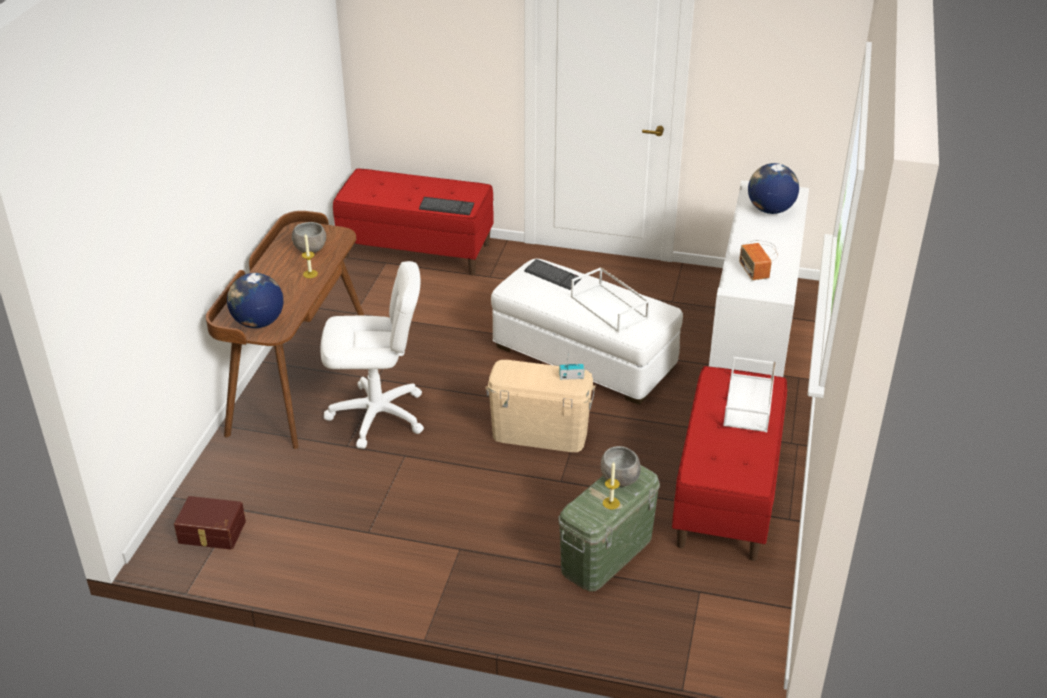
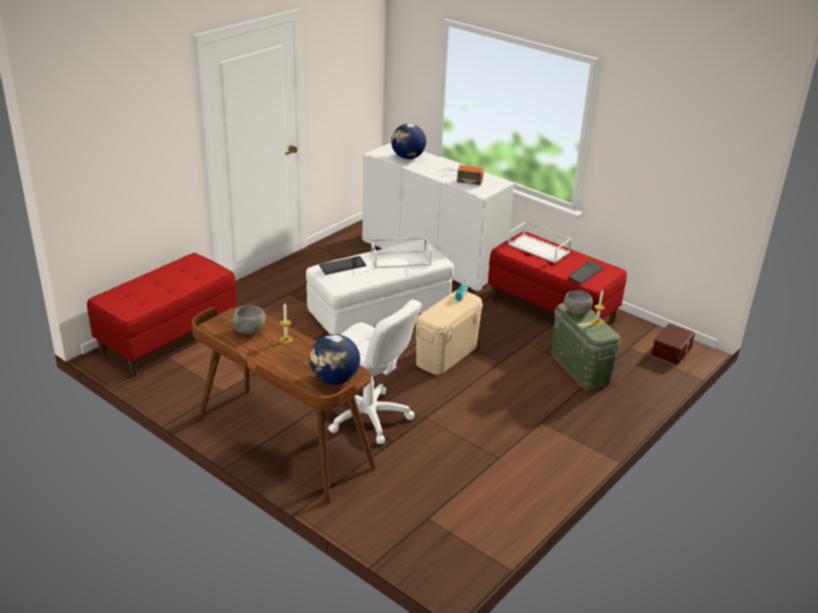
camera: 65 degrees left, 5 degrees down
(211, 533) = (448, 539): brown storage box -> brown storage box (672, 351)
(377, 416) = (368, 417): white office chair -> white office chair turned 105 degrees clockwise
(446, 207) = (204, 278): keyboard -> keyboard (585, 273)

